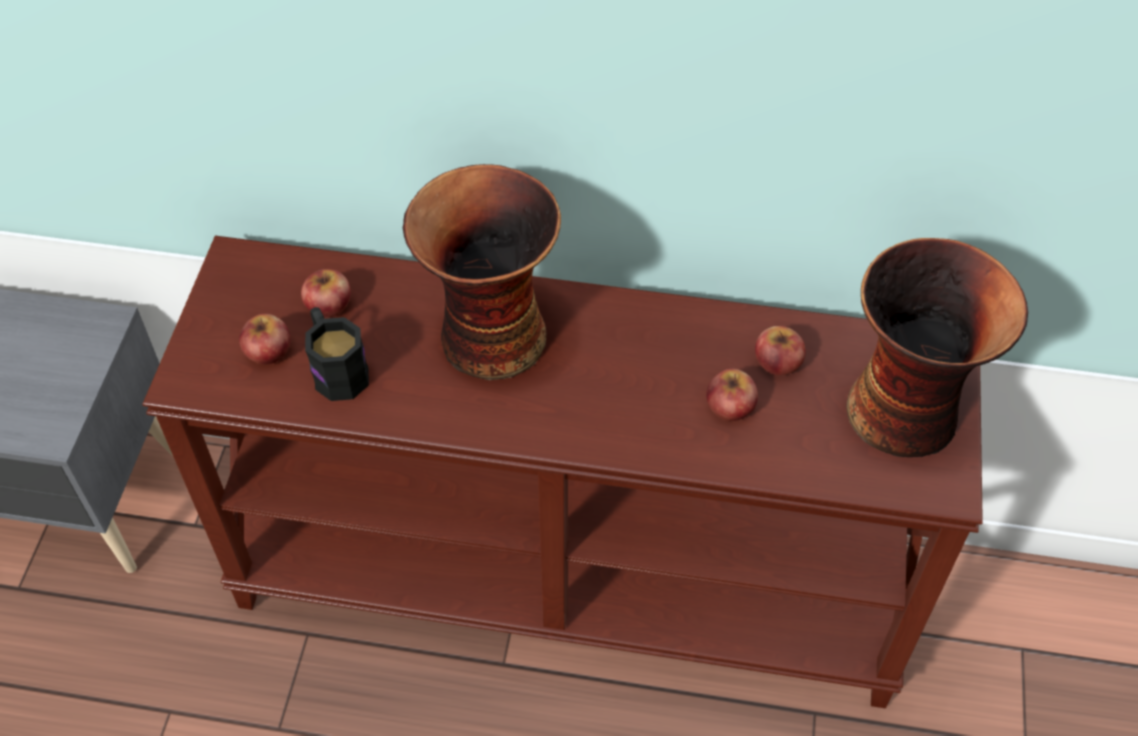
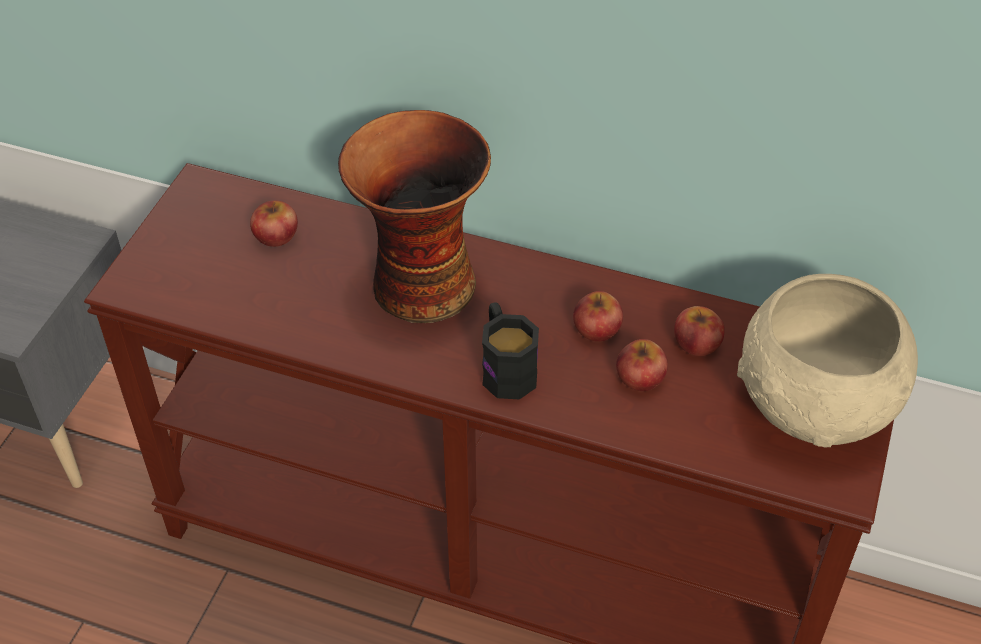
camera: 10 degrees right, 5 degrees down
(268, 350) = (210, 268): apple -> apple (597, 328)
(336, 369) = (269, 293): black mug -> black mug (505, 368)
(906, 412) = (817, 407): vase -> beige bowl

